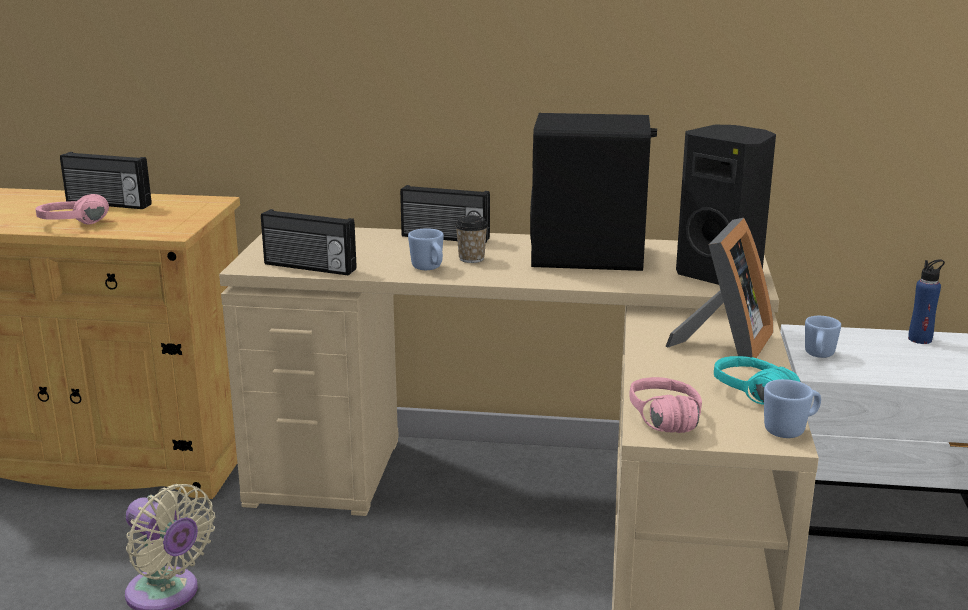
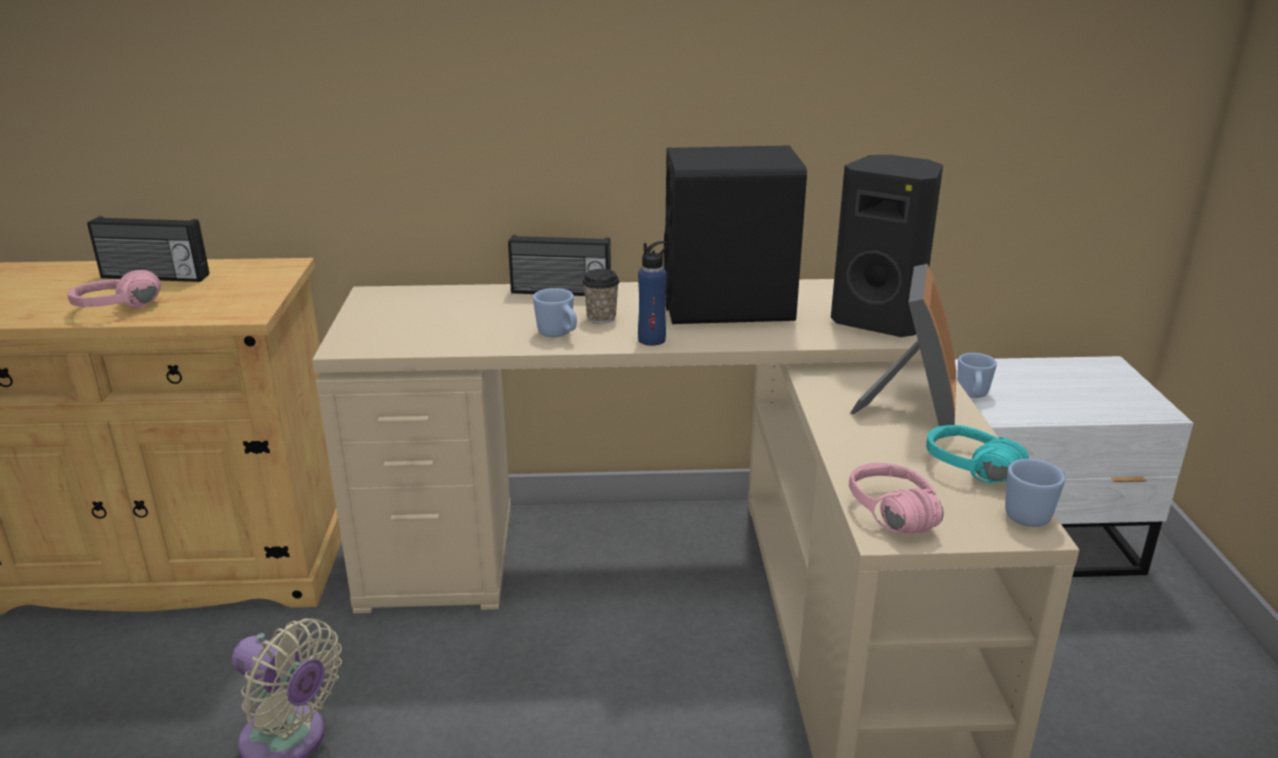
camera: 10 degrees left, 5 degrees up
(309, 267) = (418, 343): radio -> none
(920, 339) = (1062, 367): blue bottle -> blue bottle (652, 340)

